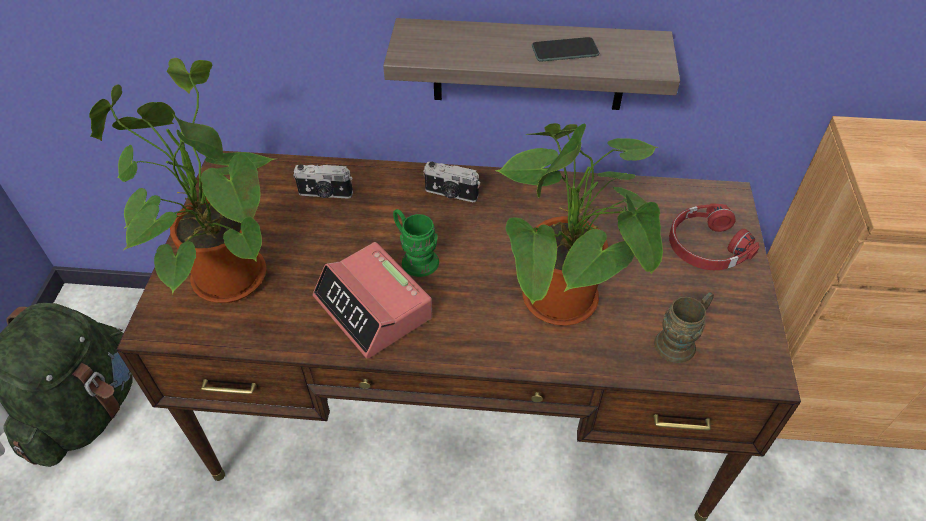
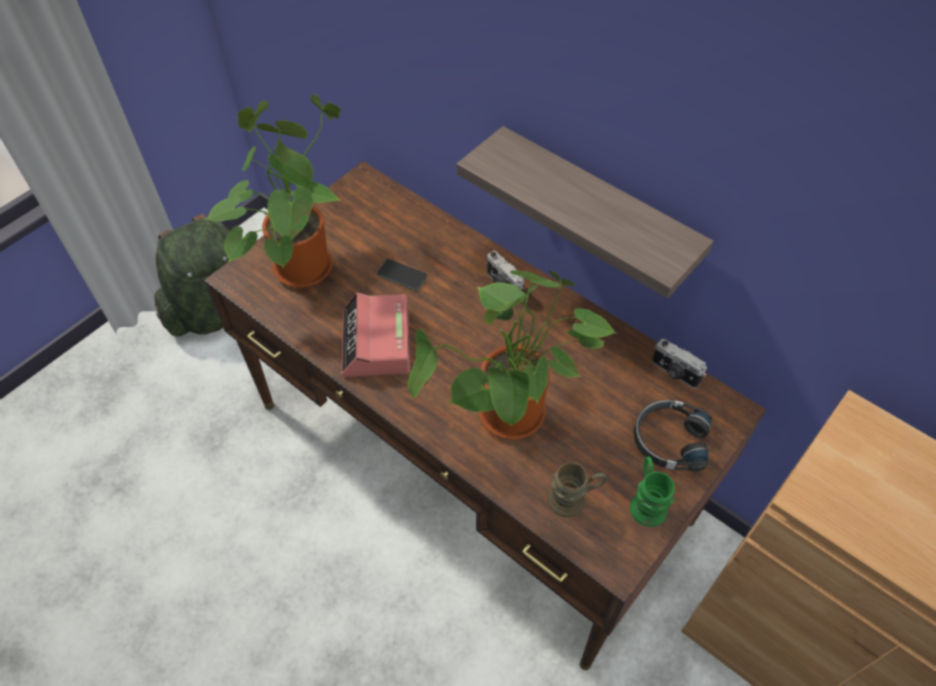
camera: 35 degrees right, 5 degrees up
(325, 194) = (413, 237): camera -> camera (674, 373)
(415, 258) = (435, 322): green mug -> green mug (646, 502)
(565, 50) = (603, 215): phone -> phone (402, 275)
(705, 246) = (669, 440): red headphones -> black headphones

